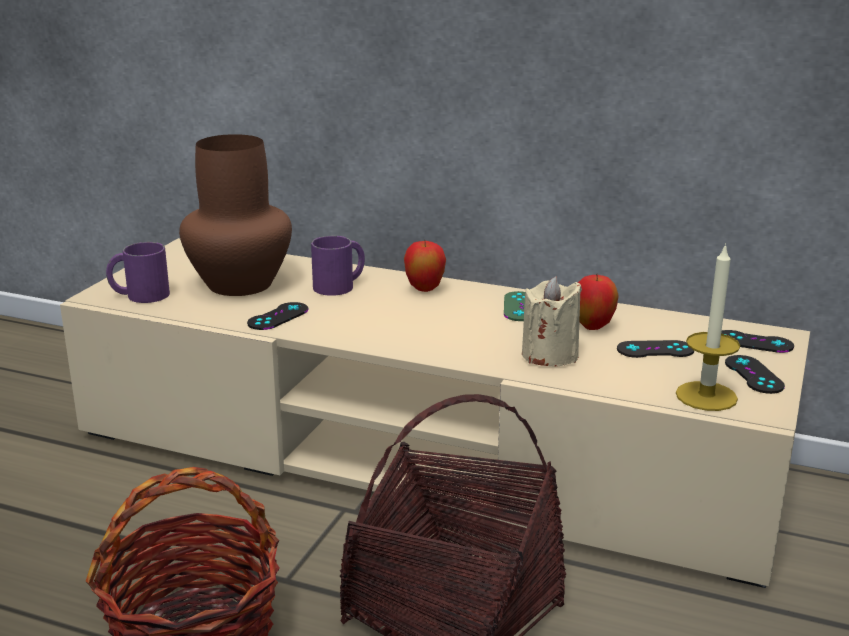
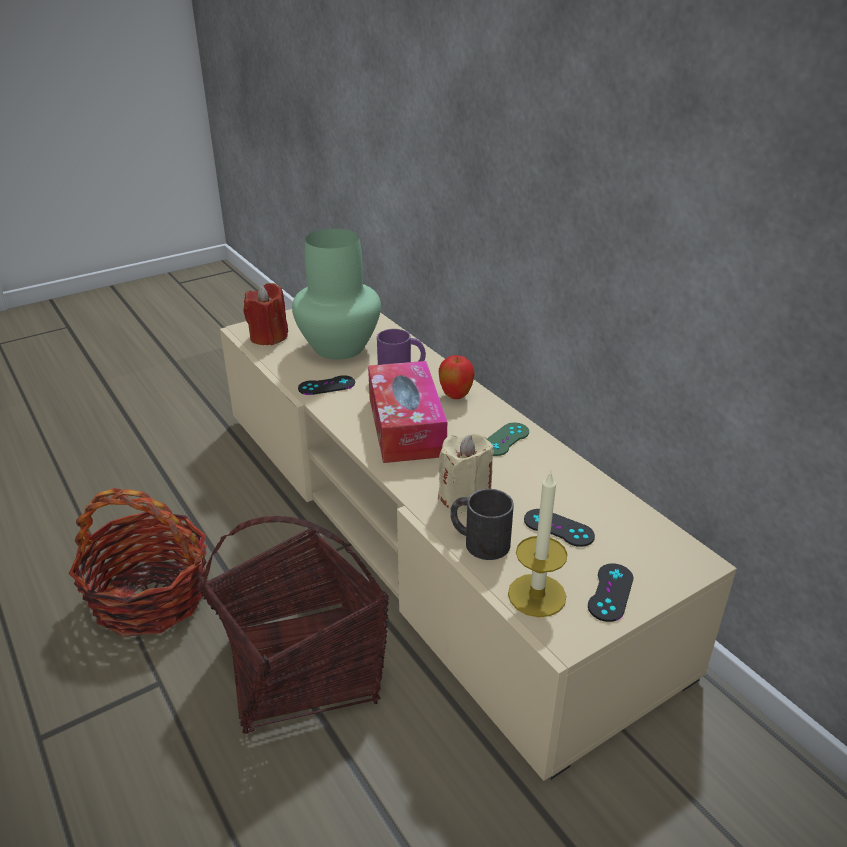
camera: 35 degrees right, 10 degrees up
(139, 295) = (268, 337): purple mug -> red candle
(238, 283) = (338, 346): brown vase -> green vase
(412, 323) = (406, 426): none -> tissue box
(593, 327) = (538, 483): apple -> none
(608, 379) = (478, 541): none -> black mug
(754, 342) = (660, 557): black game controller -> none

